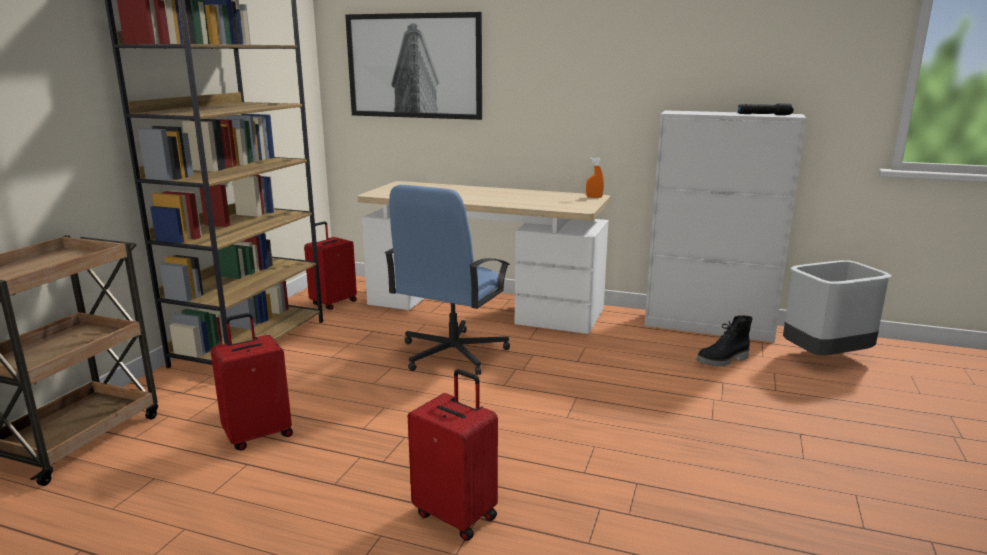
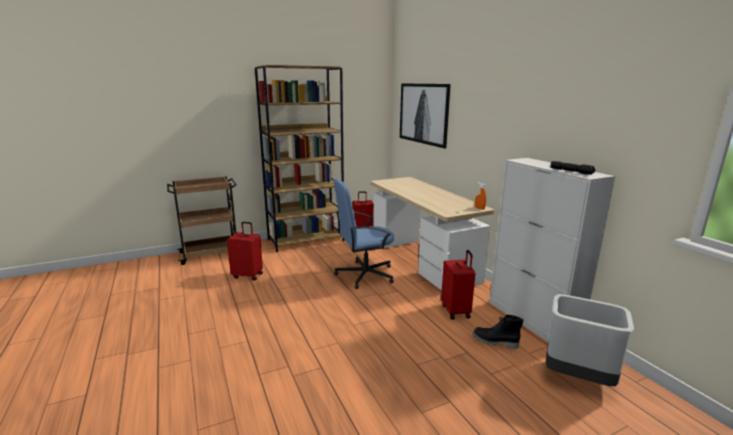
camera: 45 degrees right, 0 degrees up
(457, 515) = (244, 336): red suitcase -> red suitcase (456, 311)

